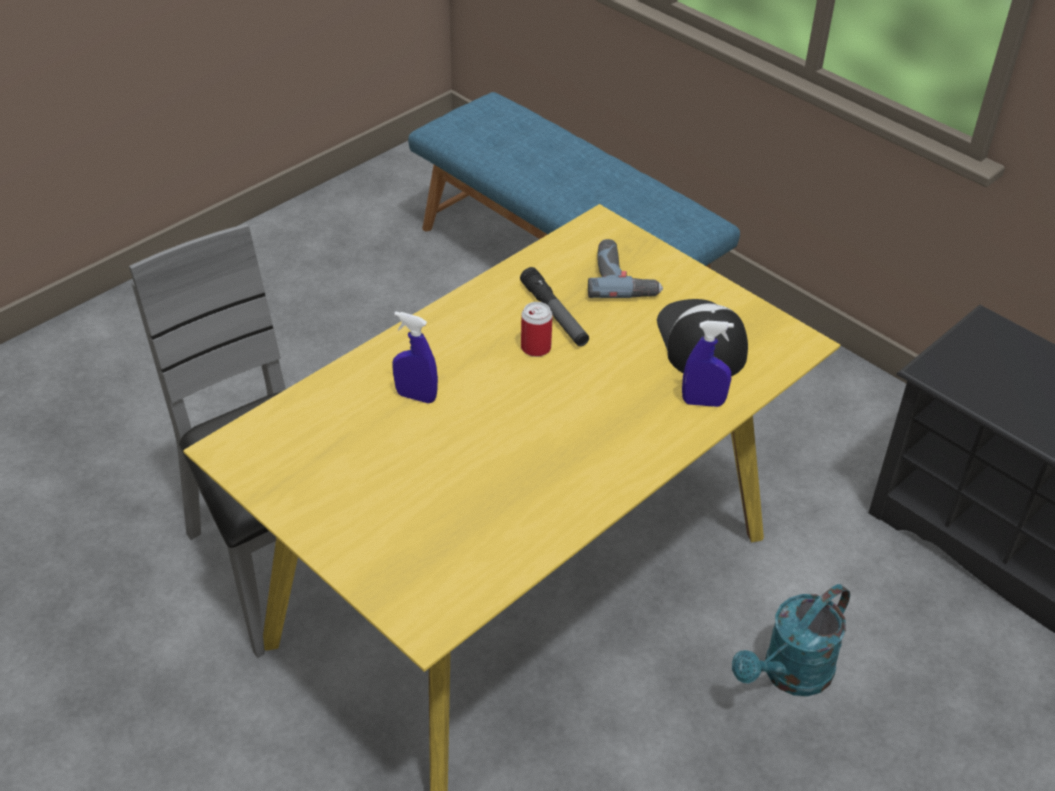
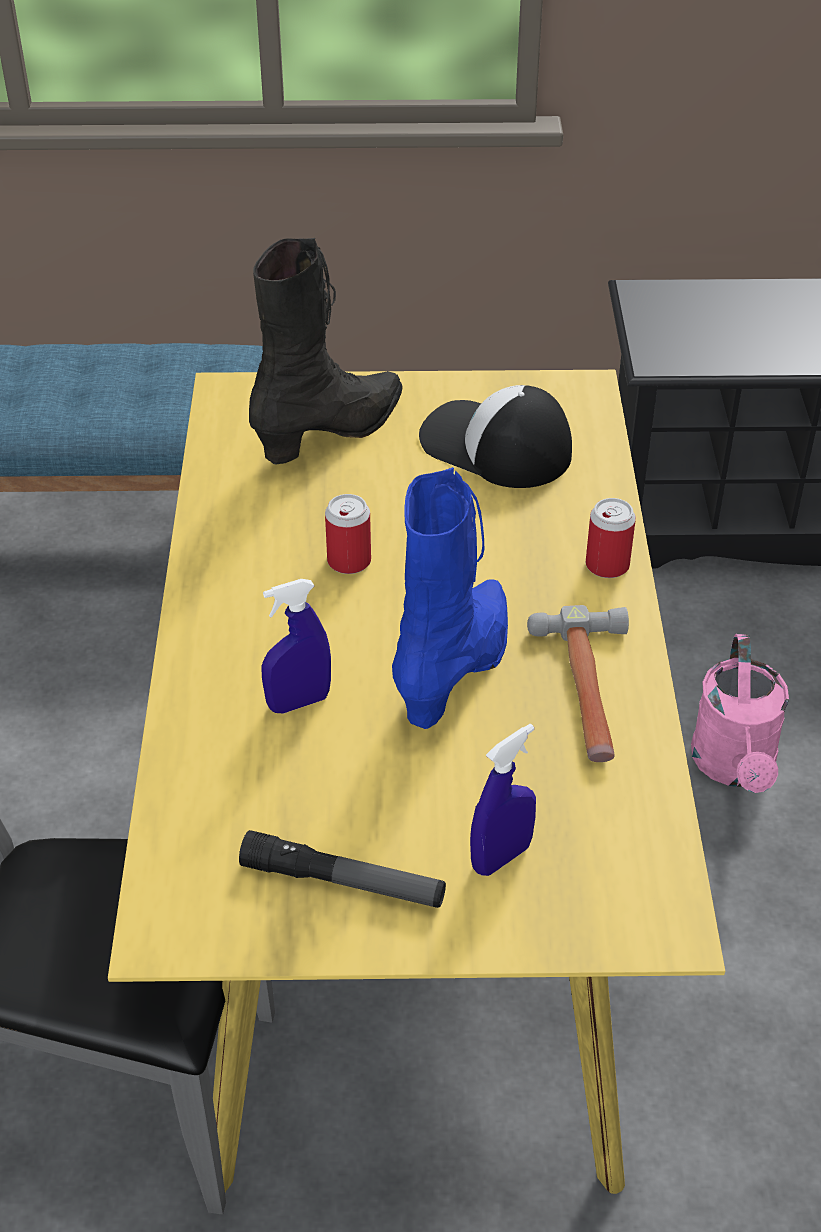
camera: 45 degrees left, 0 degrees up
(510, 436) = (457, 669): none -> blue boot
(554, 314) = (318, 514): flashlight -> flashlight (343, 882)
(557, 495) = (588, 692): none -> hammer
(623, 278) = (332, 433): power drill -> black boot
(666, 443) = (607, 565): none -> can
(703, 402) = (582, 503): blue spray bottle -> blue spray bottle (501, 857)
(789, 675) = (735, 767): turquoise watering can -> pink watering can

